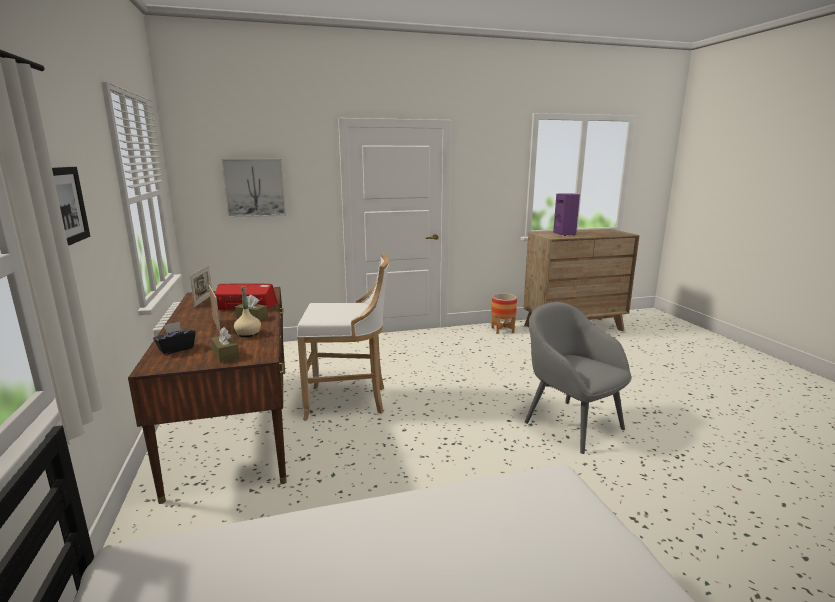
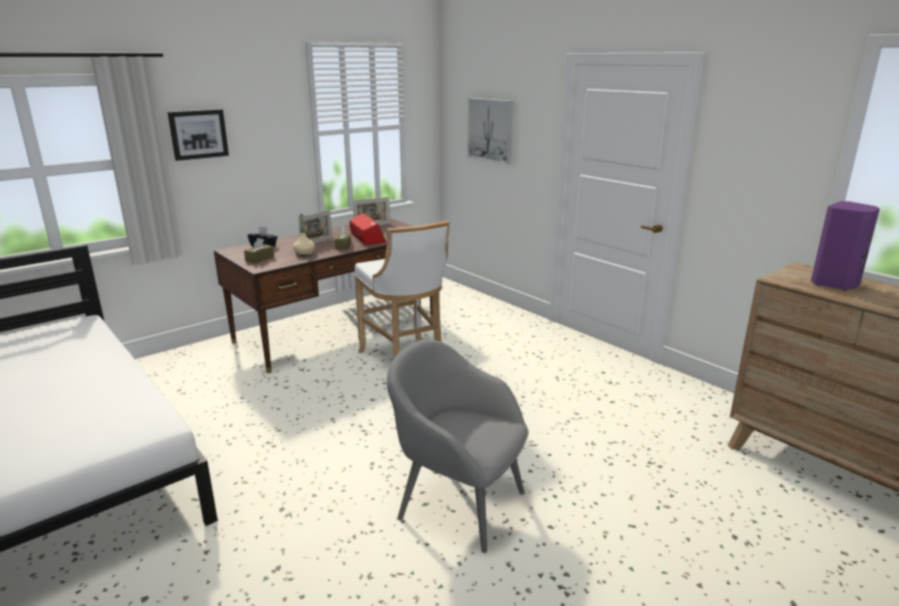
camera: 65 degrees right, 5 degrees up
(502, 330) = (711, 406): planter -> none
(571, 424) = (459, 504): grey armchair -> grey armchair turned 90 degrees counterclockwise

